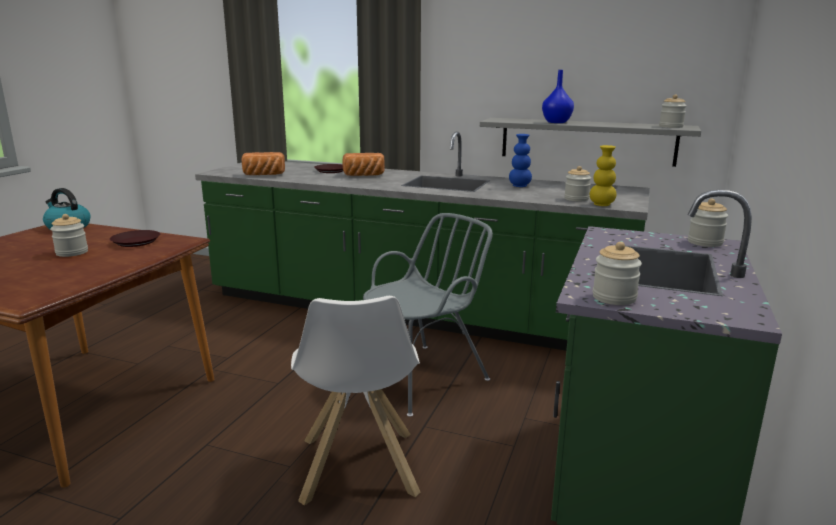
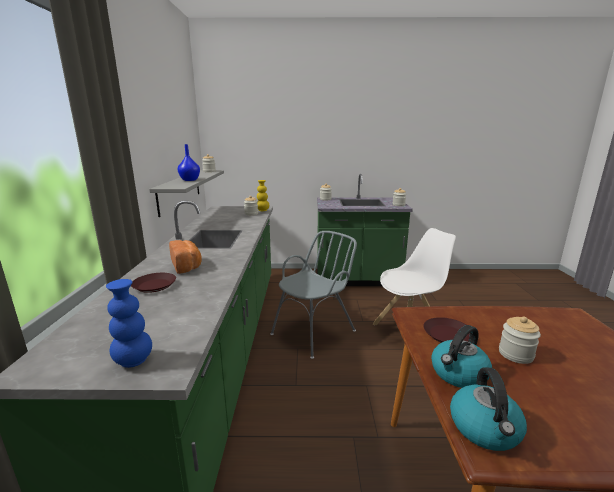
camera: 110 degrees left, 0 degrees up
(103, 233) = (458, 374): none -> kettle
(263, 175) = (192, 318): bread -> none
(423, 376) = (315, 330): grey chair -> grey chair turned 105 degrees clockwise
(519, 186) = (219, 223): blue vase -> blue vase (134, 361)

